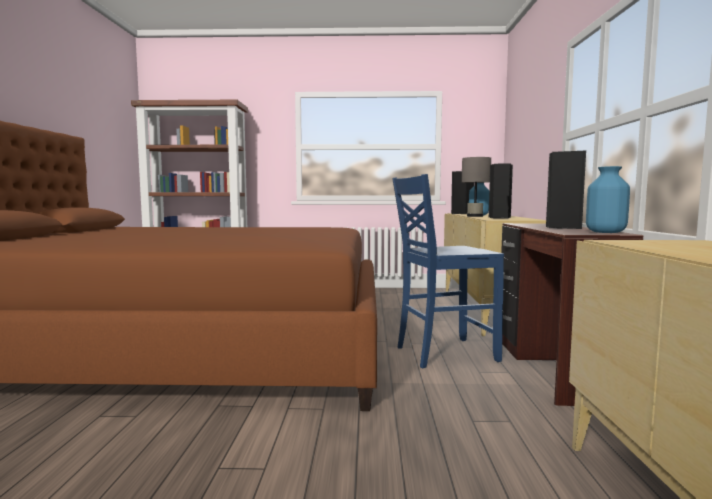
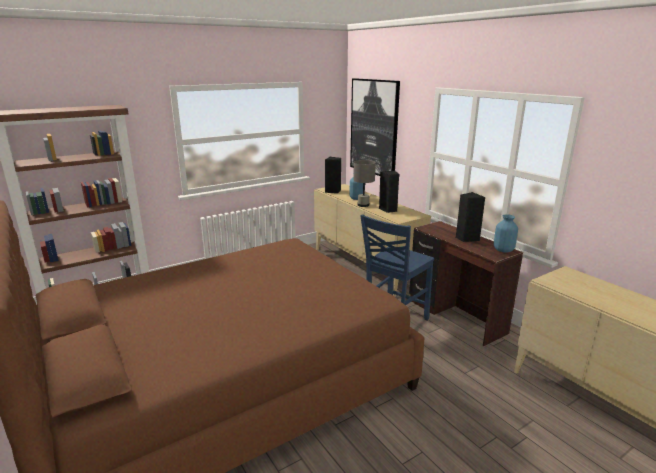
camera: 35 degrees left, 15 degrees up
(521, 133) = (374, 127): none -> picture

